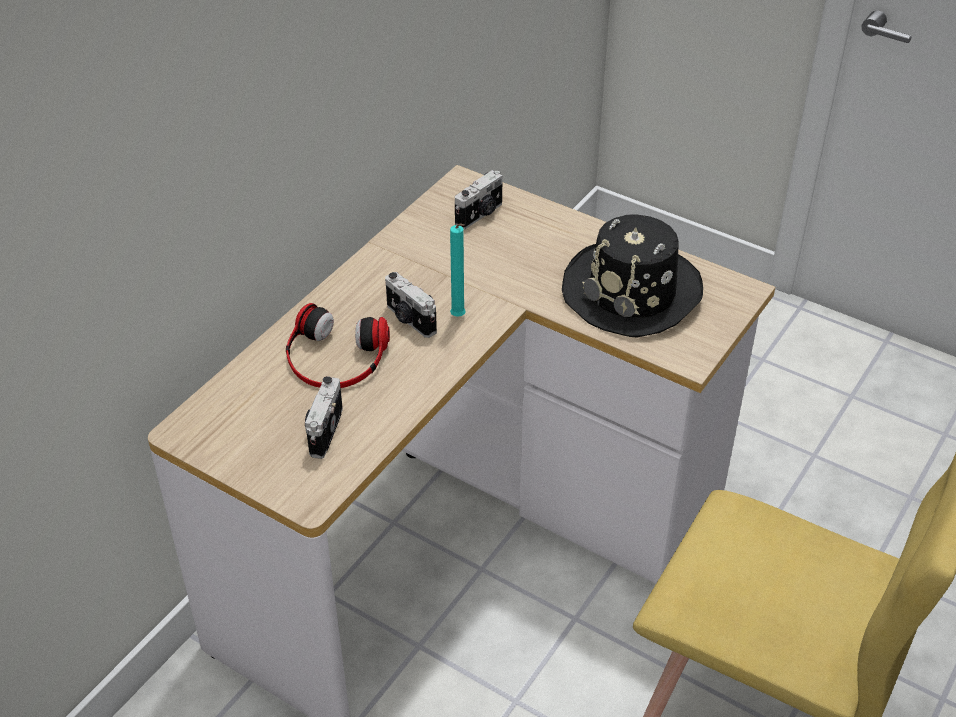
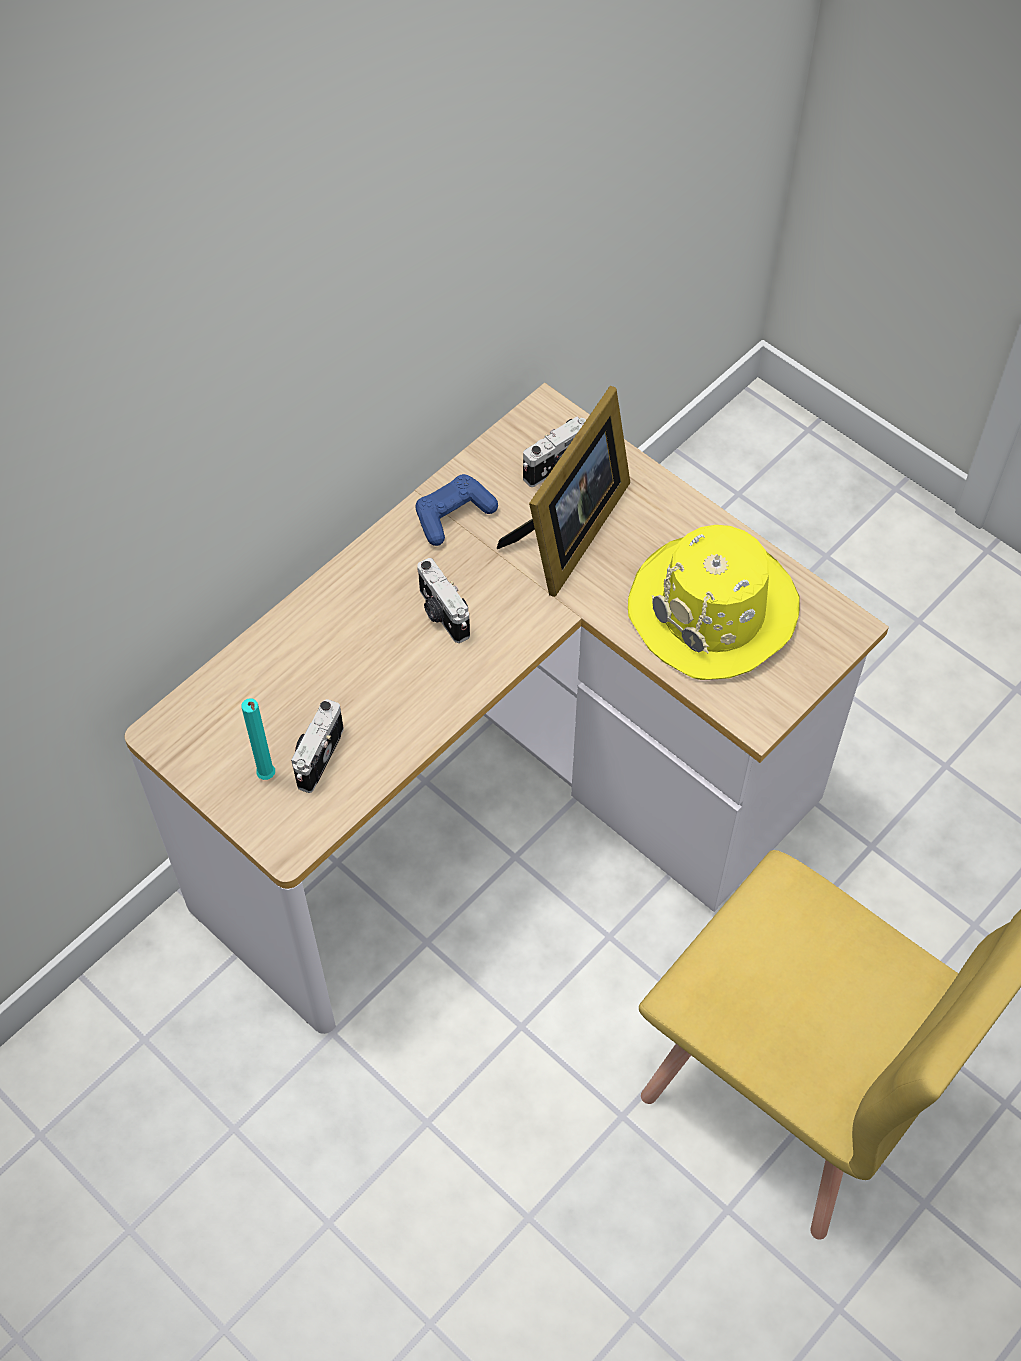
camera: 10 degrees right, 15 degrees up
(335, 358) = (347, 656): headphones -> none
(404, 254) = (453, 515): none -> blue game controller
(459, 318) = (500, 619): turquoise candle -> turquoise candle (267, 778)
(501, 255) = (568, 533): none -> picture frame
(633, 292) = (714, 610): black hat -> yellow hat

